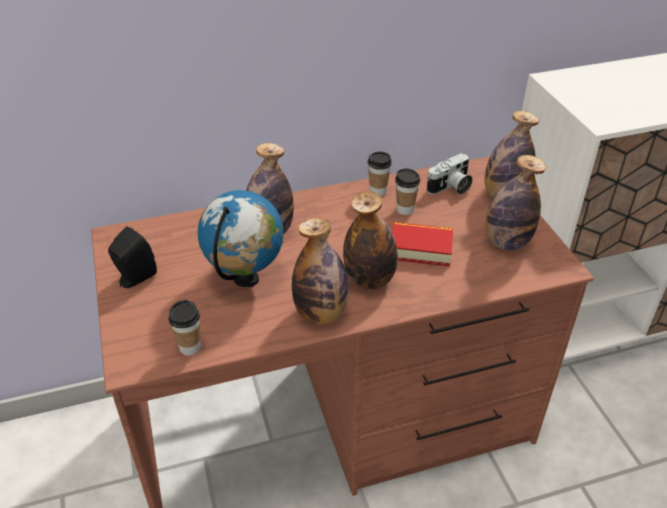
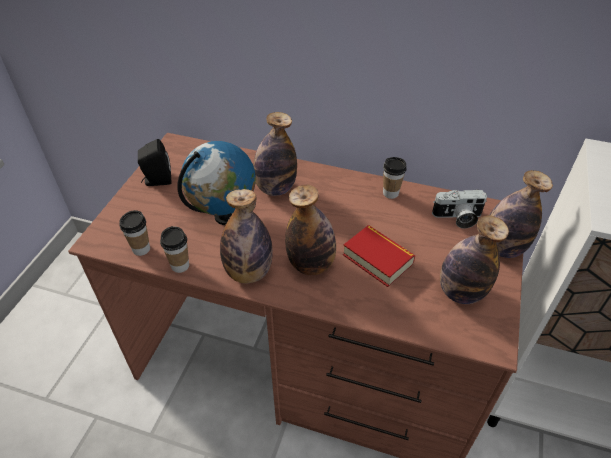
camera: 35 degrees right, 5 degrees up
(405, 210) = (398, 219): cup -> cup (180, 266)

